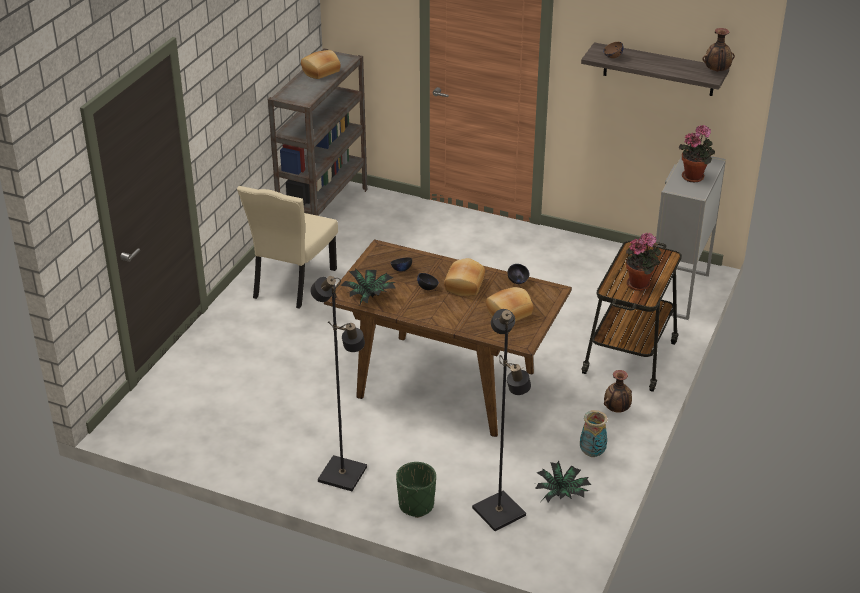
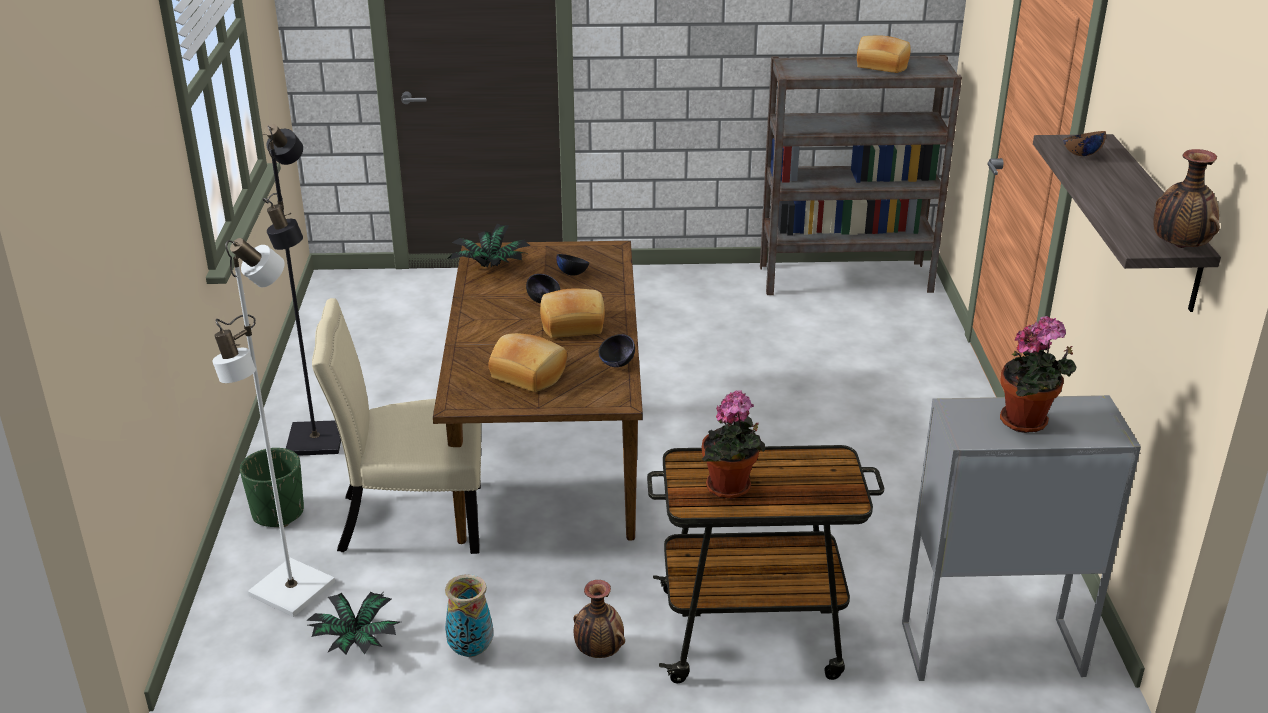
camera: 65 degrees right, 5 degrees down
(293, 281) = (677, 300): beige chair -> beige chair (415, 520)
(499, 512) = (291, 589): black floor lamp -> white floor lamp

